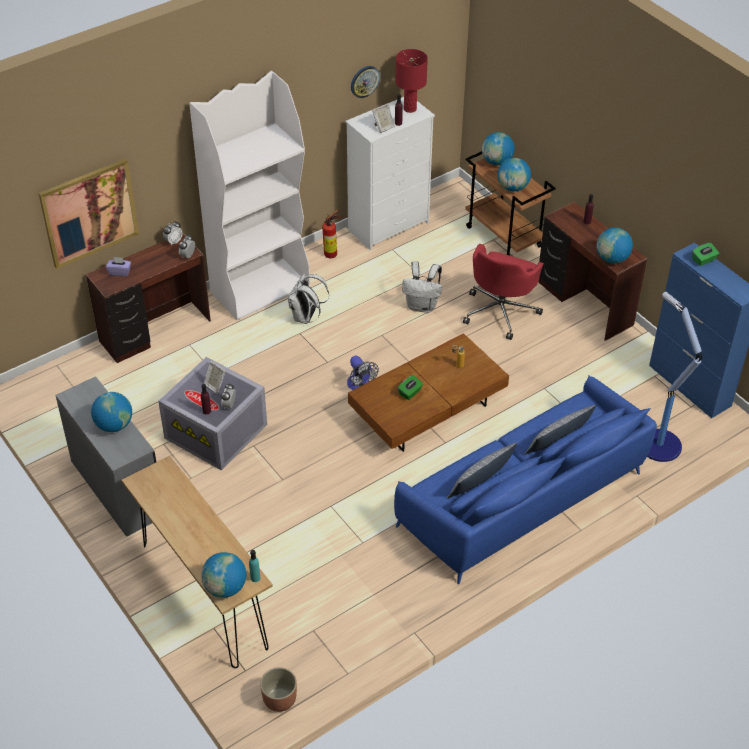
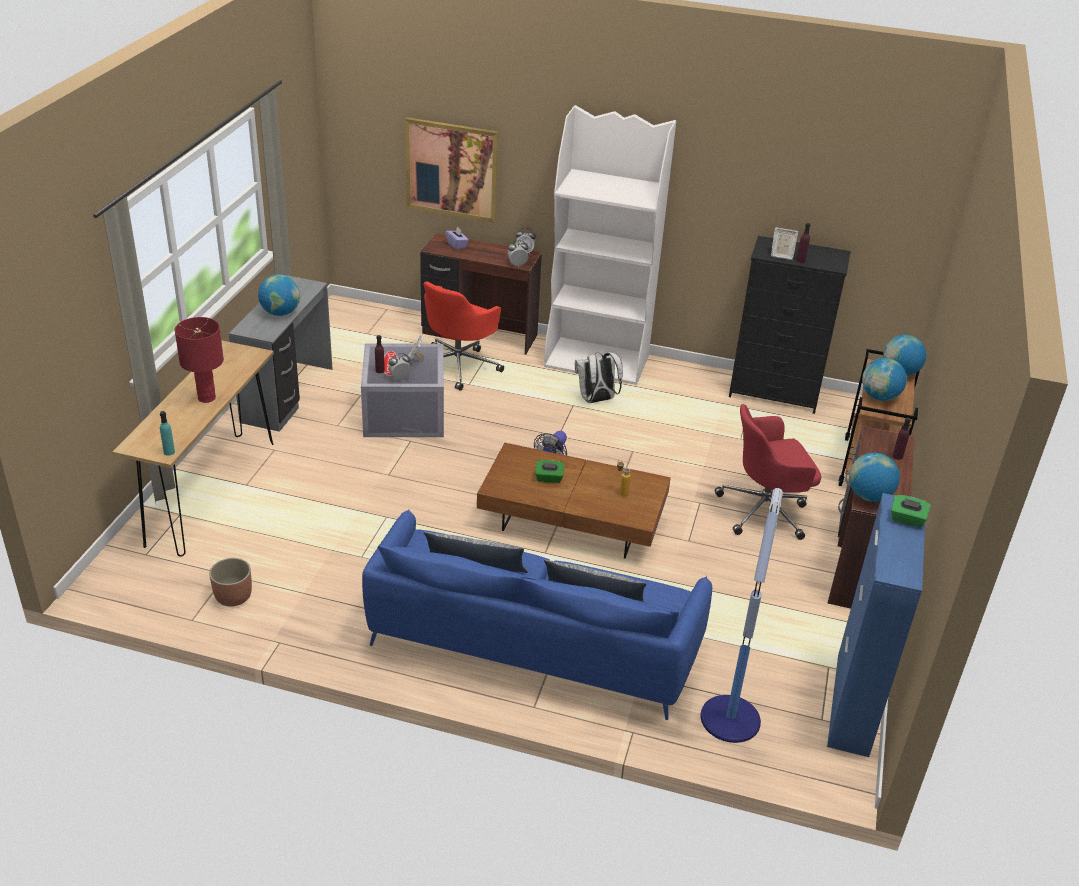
camera: 50 degrees right, 10 degrees down
(184, 366) = (459, 365): none -> red office chair
(225, 588) = (143, 441): globe -> none
(279, 699) = (127, 590): planter -> planter (233, 596)
(332, 254) = (693, 379): fire extinguisher -> none
(364, 81) = (795, 202): wall clock -> none
(389, 226) = (775, 393): white dresser -> black dresser
(410, 109) = (831, 258): red table lamp -> red table lamp (206, 398)
(422, 306) = (702, 458): white backpack -> none

